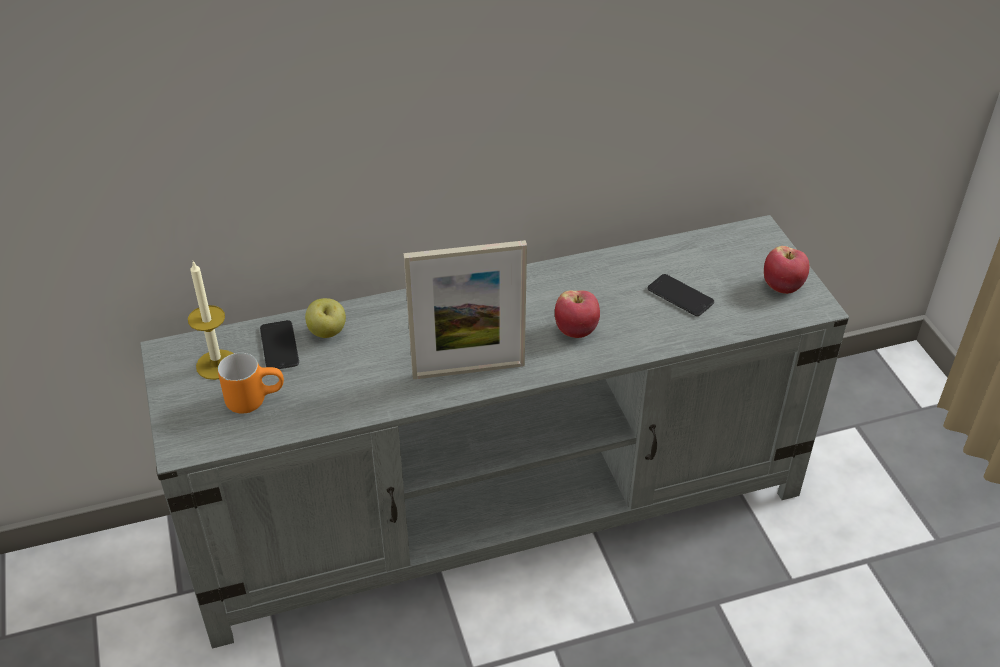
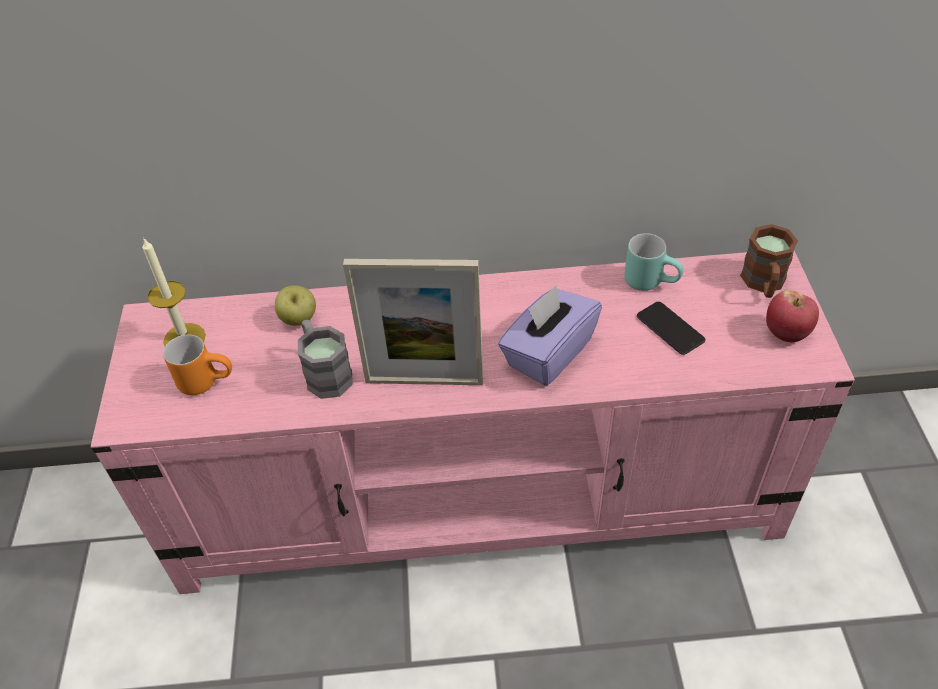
camera: 15 degrees right, 5 degrees up
(279, 346) = (248, 327): phone -> none
(370, 376) = (325, 372): none -> grey mug
(501, 508) = (480, 499): grey tv stand -> pink tv stand
(576, 331) = (548, 353): apple -> purple tissue box
(652, 257) = (651, 281): none -> turquoise mug
(752, 248) = (764, 284): none -> brown mug

